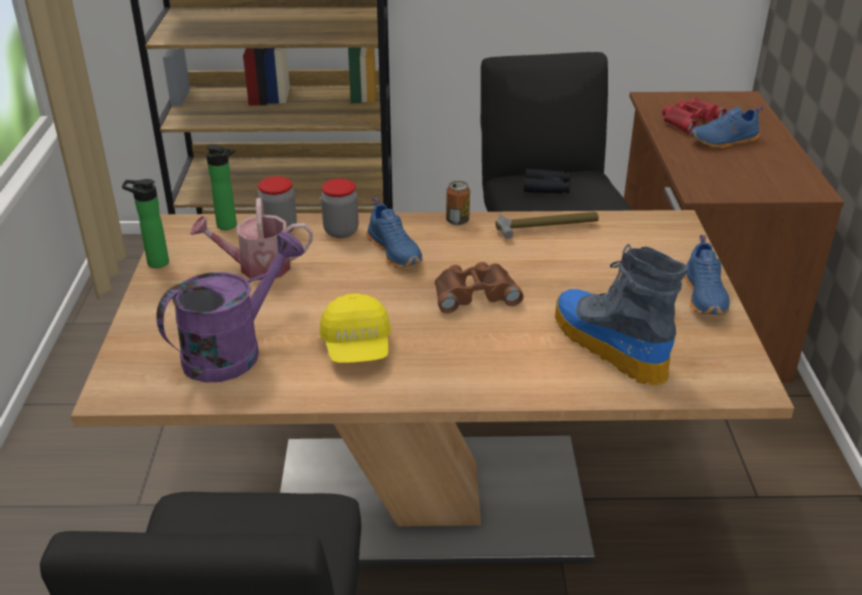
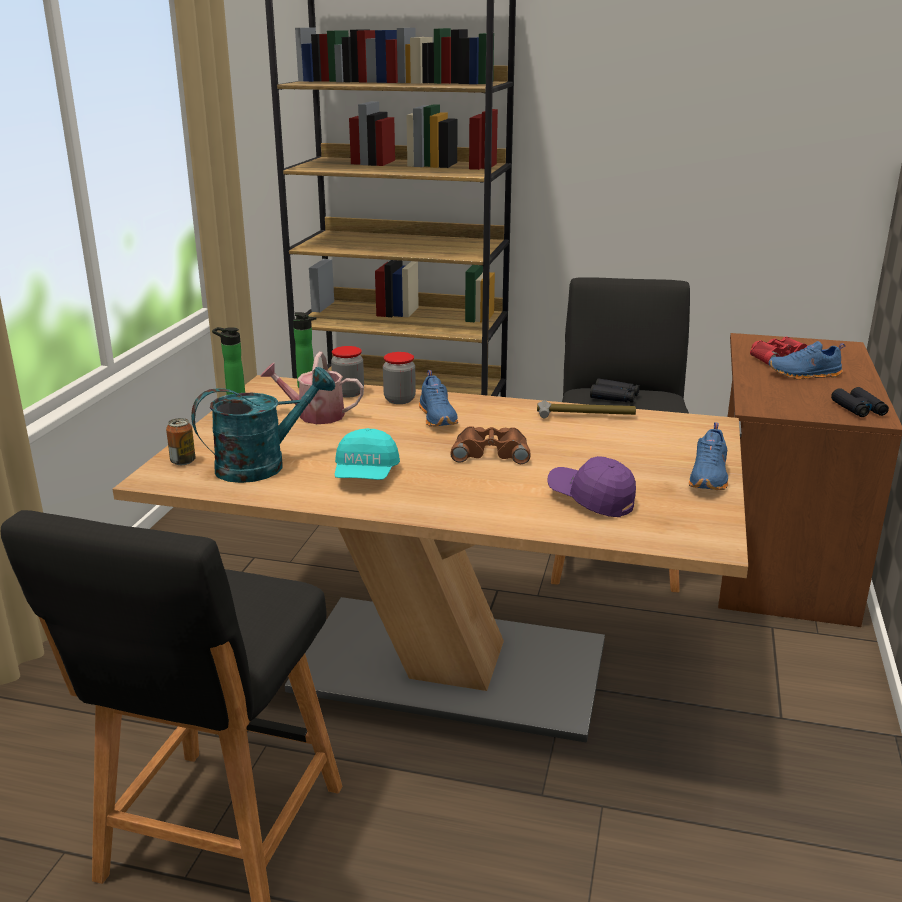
camera: 15 degrees right, 10 degrees down
(233, 350) = (262, 464): purple watering can -> turquoise watering can
(357, 347) = (366, 475): yellow cap -> turquoise cap
(457, 221) = (506, 403): can -> can (183, 461)
(606, 344) = (591, 500): boot -> purple cap
(793, 180) = (858, 409): none -> black binoculars

